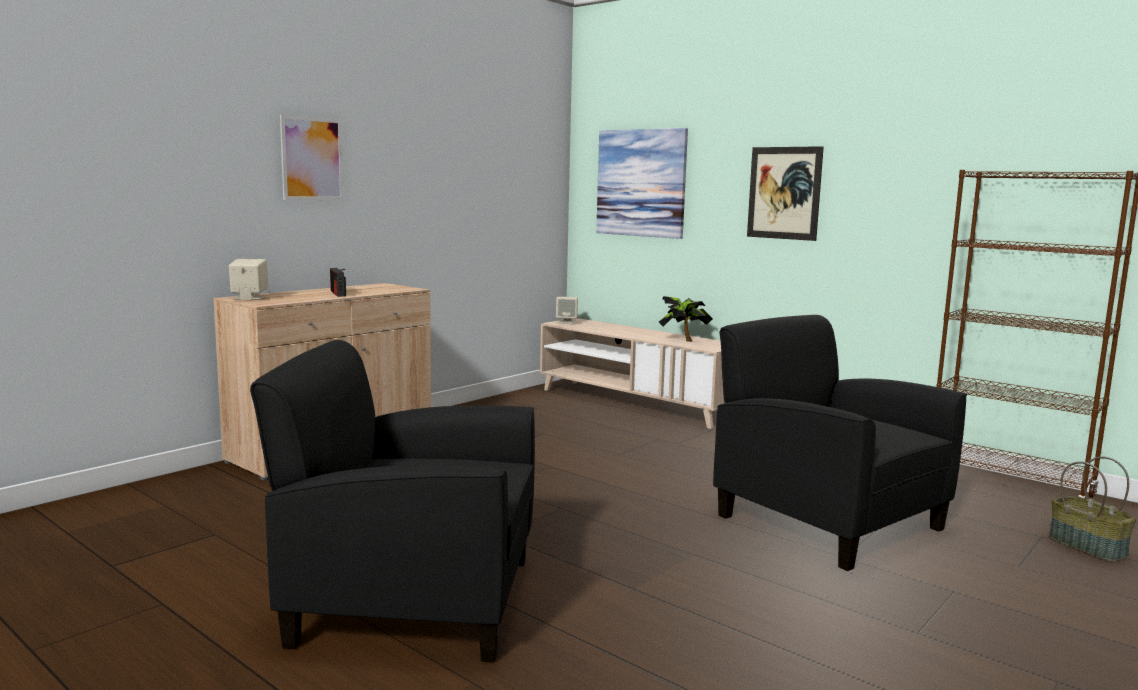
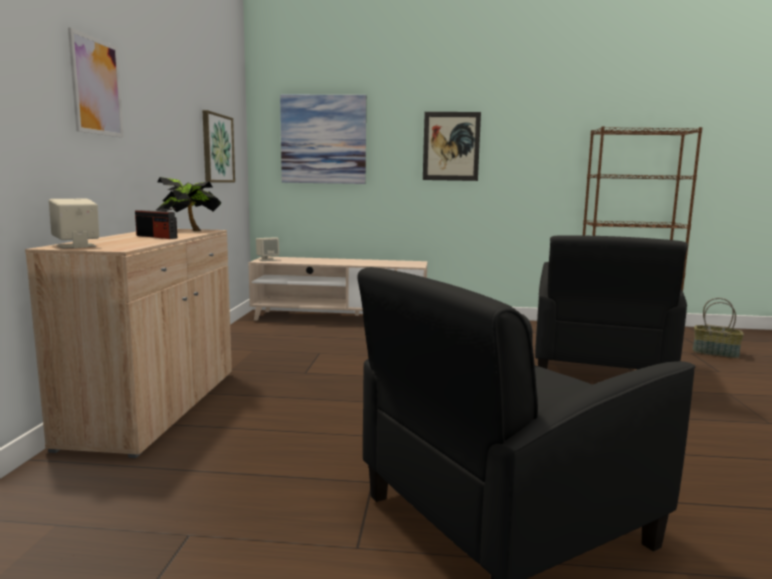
camera: 35 degrees left, 0 degrees up
(502, 198) = (217, 148): none -> picture
(684, 340) = (383, 262): potted plant -> potted plant (189, 230)
(826, 521) = (599, 370): black armchair -> black armchair turned 90 degrees counterclockwise

